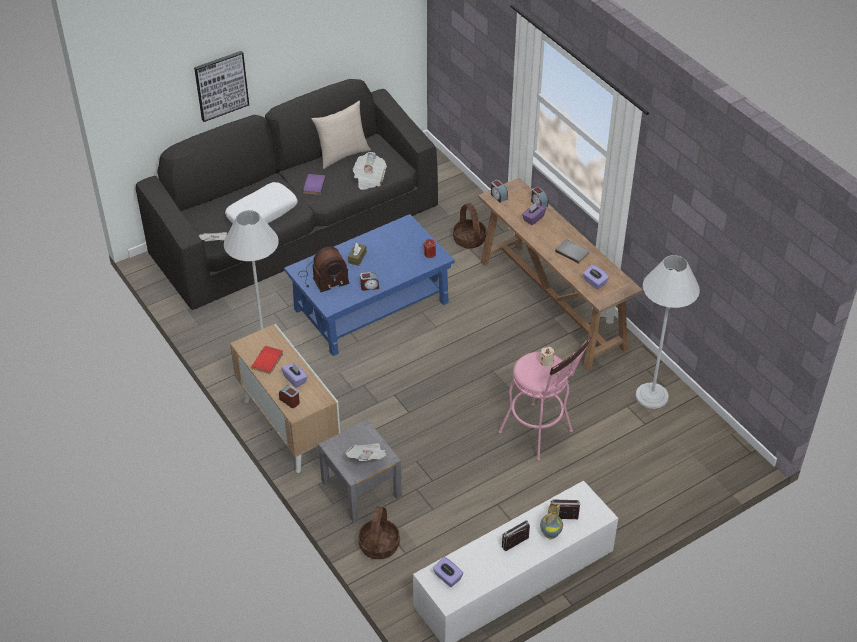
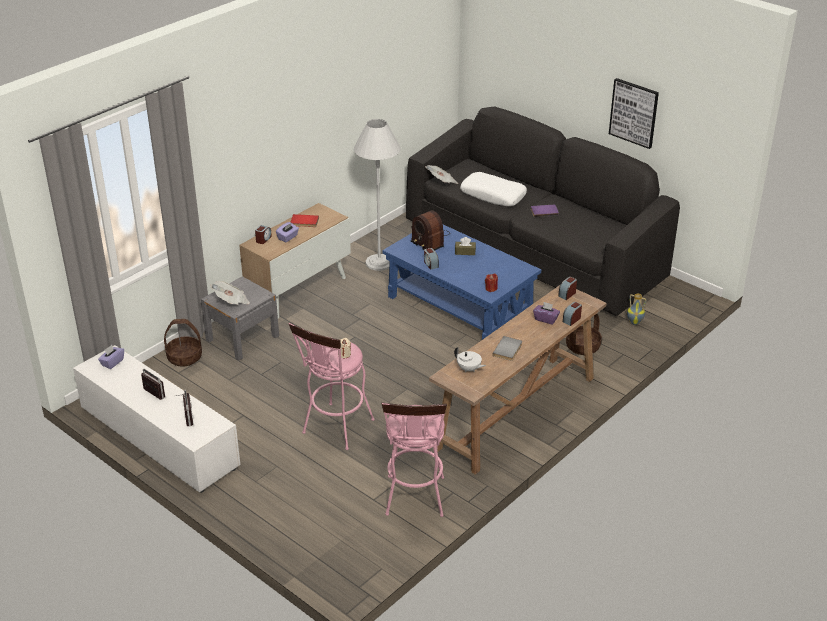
camera: 75 degrees right, 10 degrees down
(221, 85) = (546, 86): picture -> picture (634, 112)
(342, 155) = (598, 219): beige pillow -> none
(369, 179) = (572, 237): newspaper -> none
(550, 533) = (168, 412): vase -> vase (635, 322)
(594, 282) = (469, 369): purple tissue box -> white teapot
(652, 396) = (415, 500): white floor lamp -> pink stool

